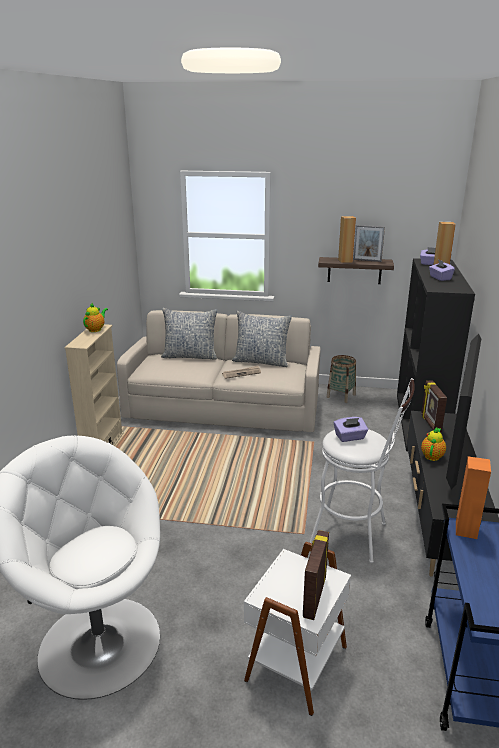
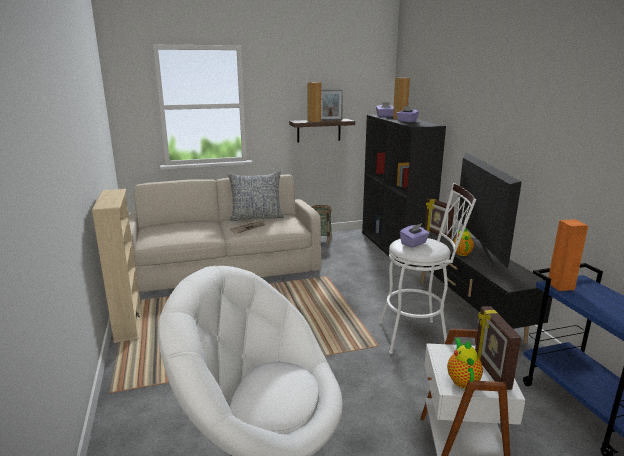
camera: 25 degrees left, 5 degrees down
(96, 329) = (112, 193): teapot -> teapot (462, 380)
(190, 356) = (186, 223): pillow -> none

